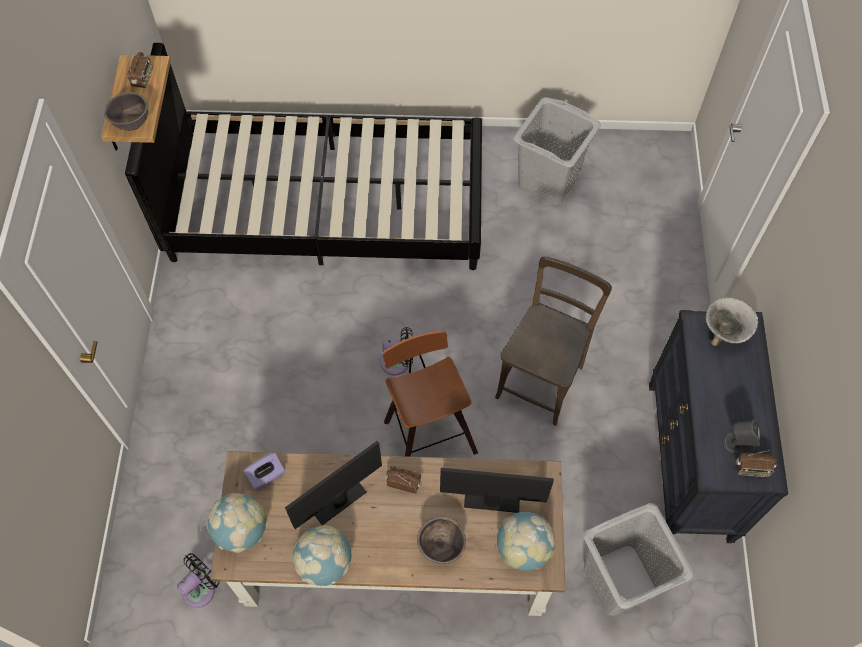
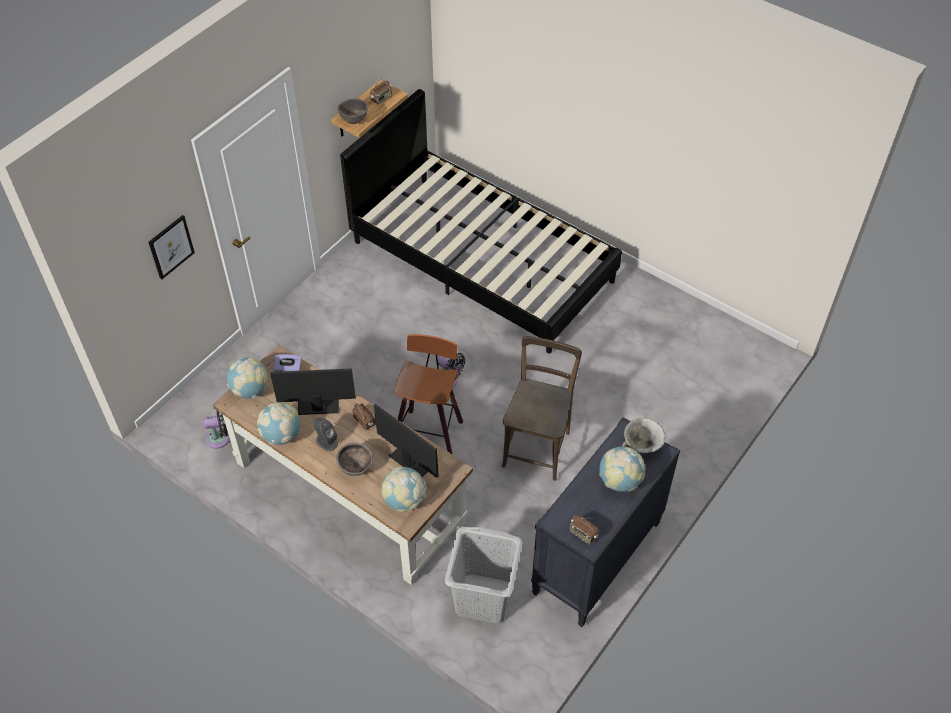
camera: 35 degrees right, 10 degrees down
(31, 424) = (171, 246): none -> picture
(542, 377) = (537, 446): brown chair -> brown chair turned 45 degrees counterclockwise
(549, 180) = (653, 325): grey laundry basket -> none
(736, 384) = (619, 481): none -> globe
(739, 443) = (588, 515): grey speaker -> grey speaker (326, 441)

